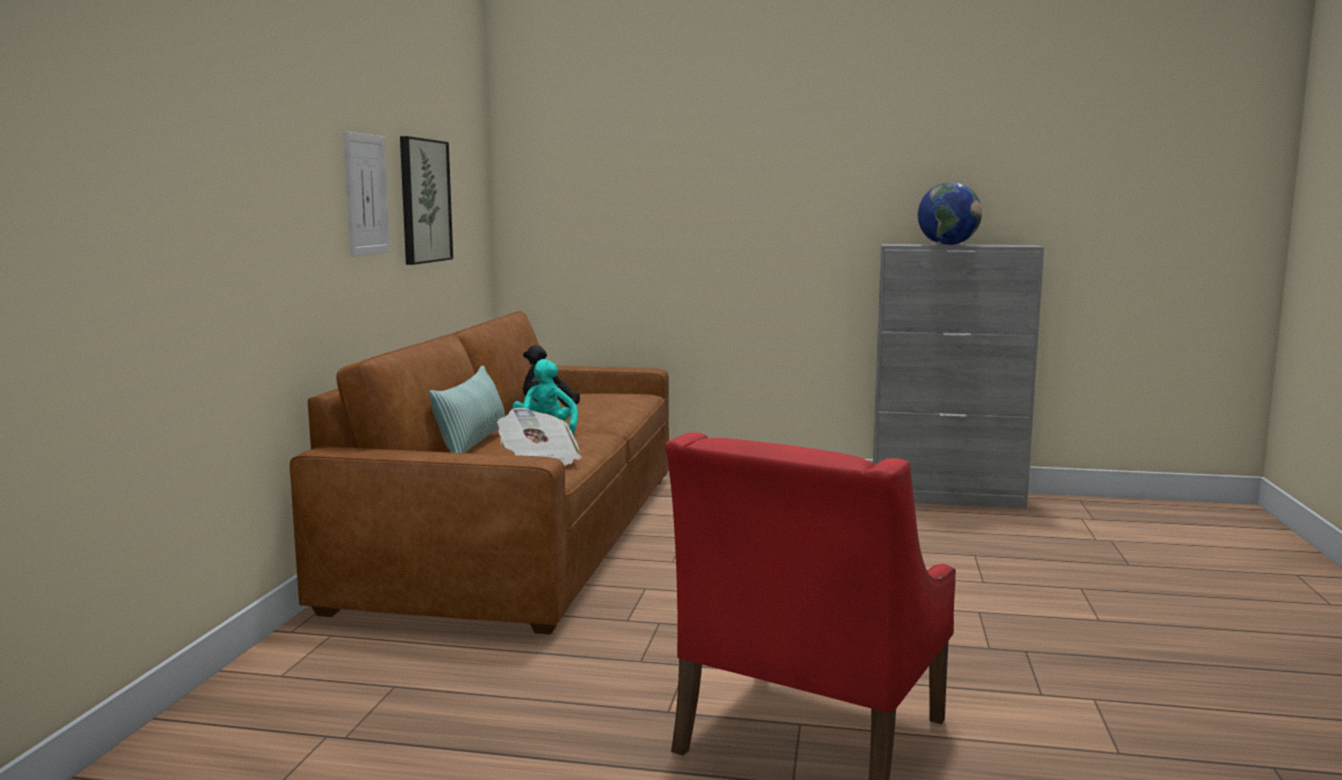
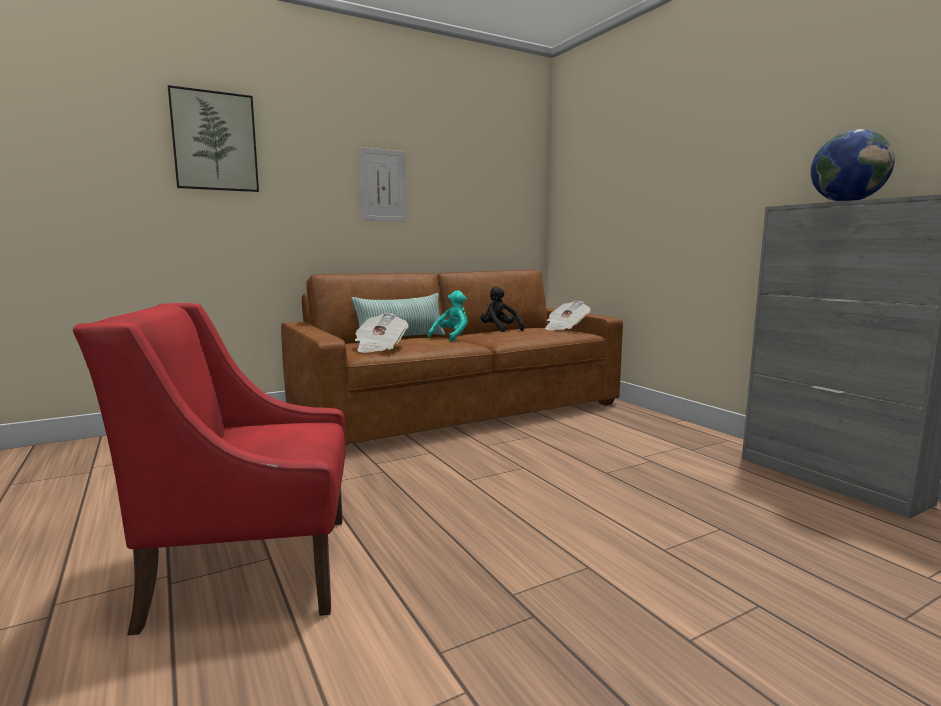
camera: 50 degrees right, 0 degrees up
(424, 201) = (454, 193): picture -> picture (214, 141)
(609, 391) = (565, 328): none -> newspaper

